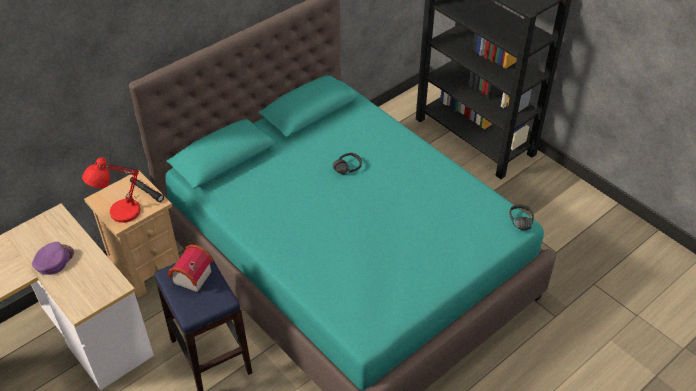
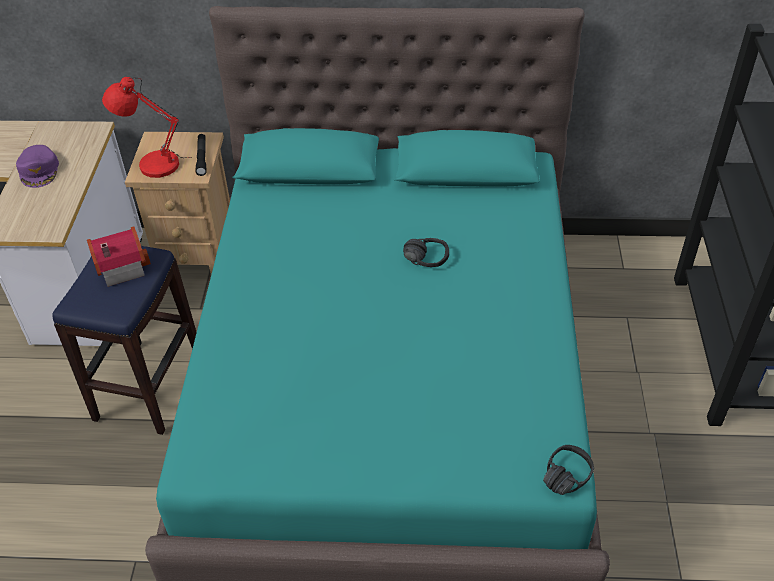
camera: 45 degrees right, 0 degrees up
(54, 260) = (39, 170): purple cap -> purple cap turned 90 degrees clockwise

